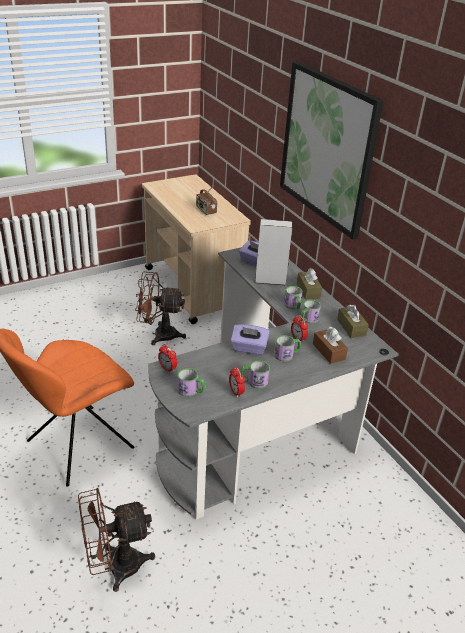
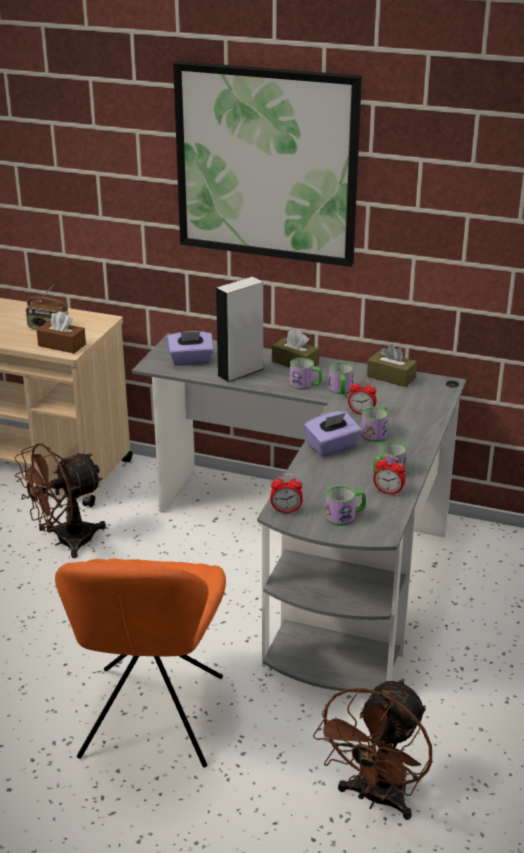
camera: 40 degrees left, 5 degrees down
(328, 351) = (407, 409): brown tissue box -> brown tissue box (62, 345)

